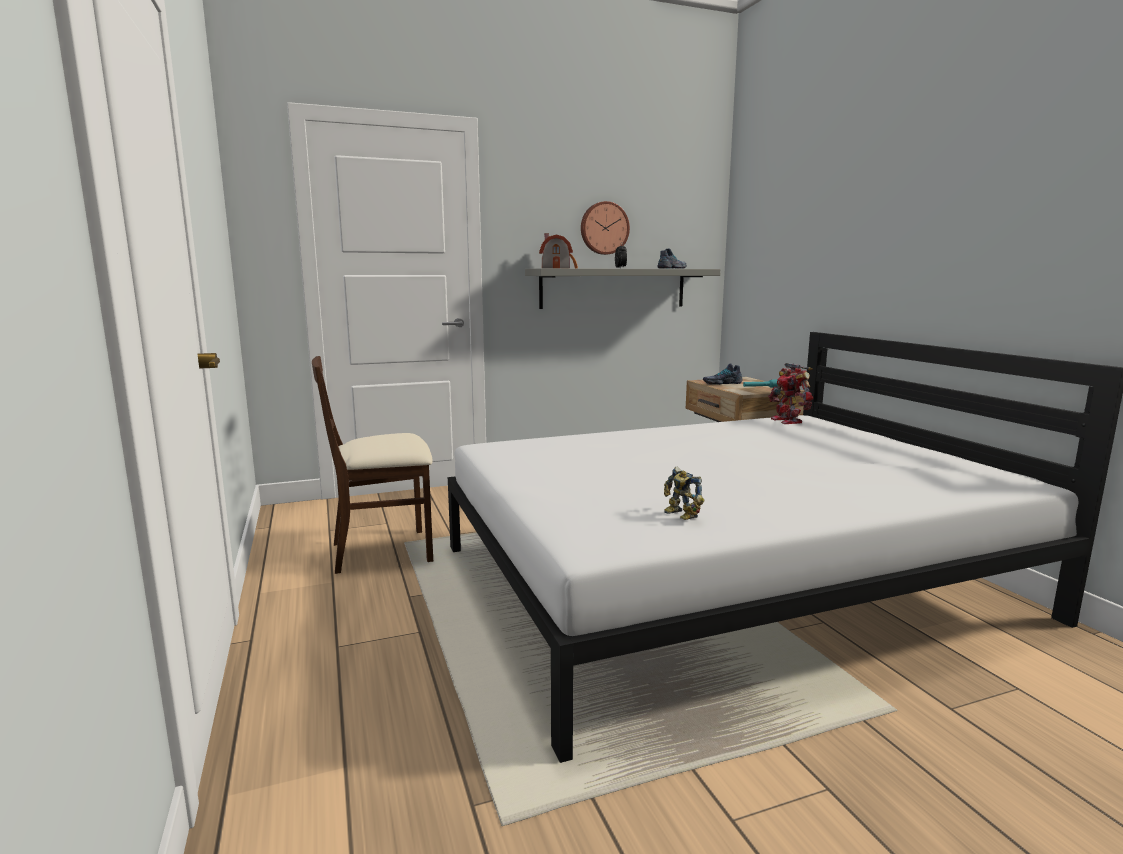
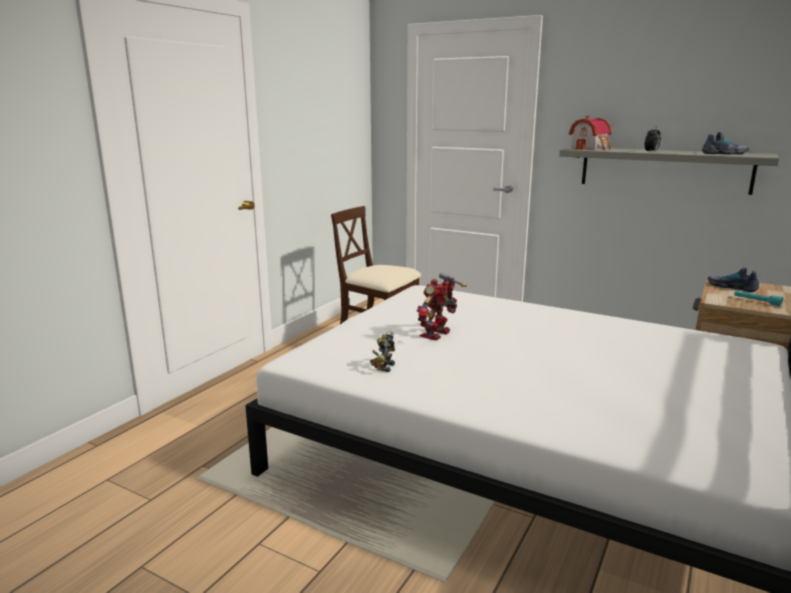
camera: 50 degrees right, 5 degrees up
(604, 228) = (659, 109): wall clock -> none
(788, 420) = (723, 342): toy robot -> toy robot (437, 334)

